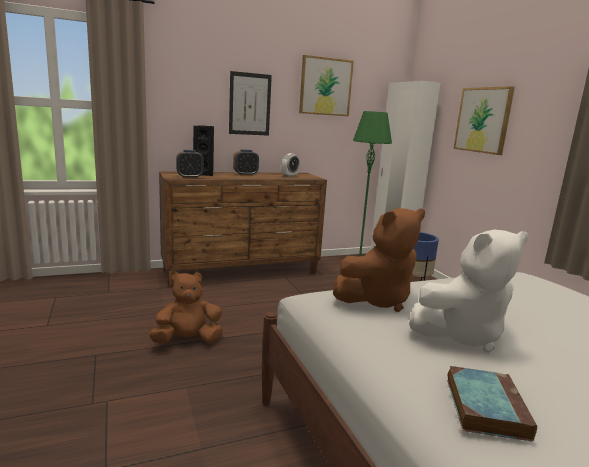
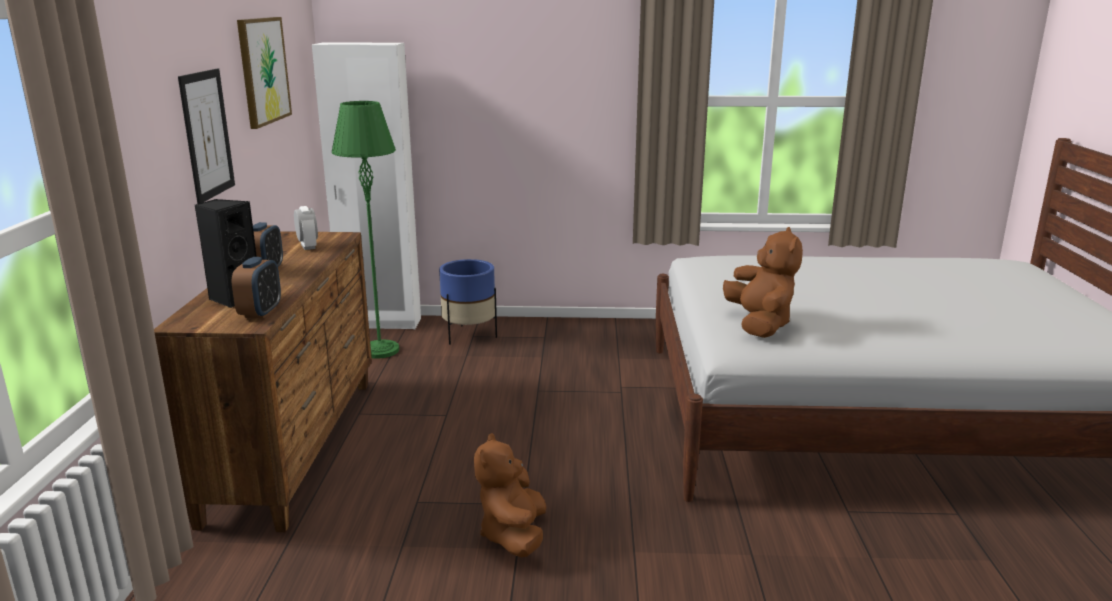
camera: 65 degrees left, 5 degrees up
(462, 335) = (835, 313): white plush toy -> none
(483, 120) = (494, 94): picture -> none
(484, 406) = (933, 335): book -> none

